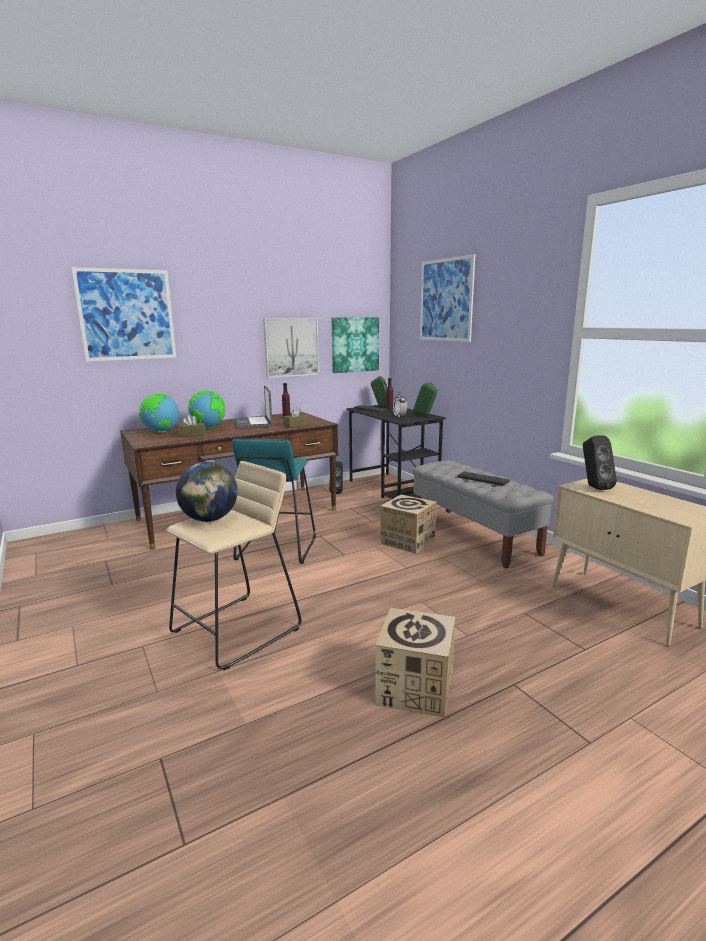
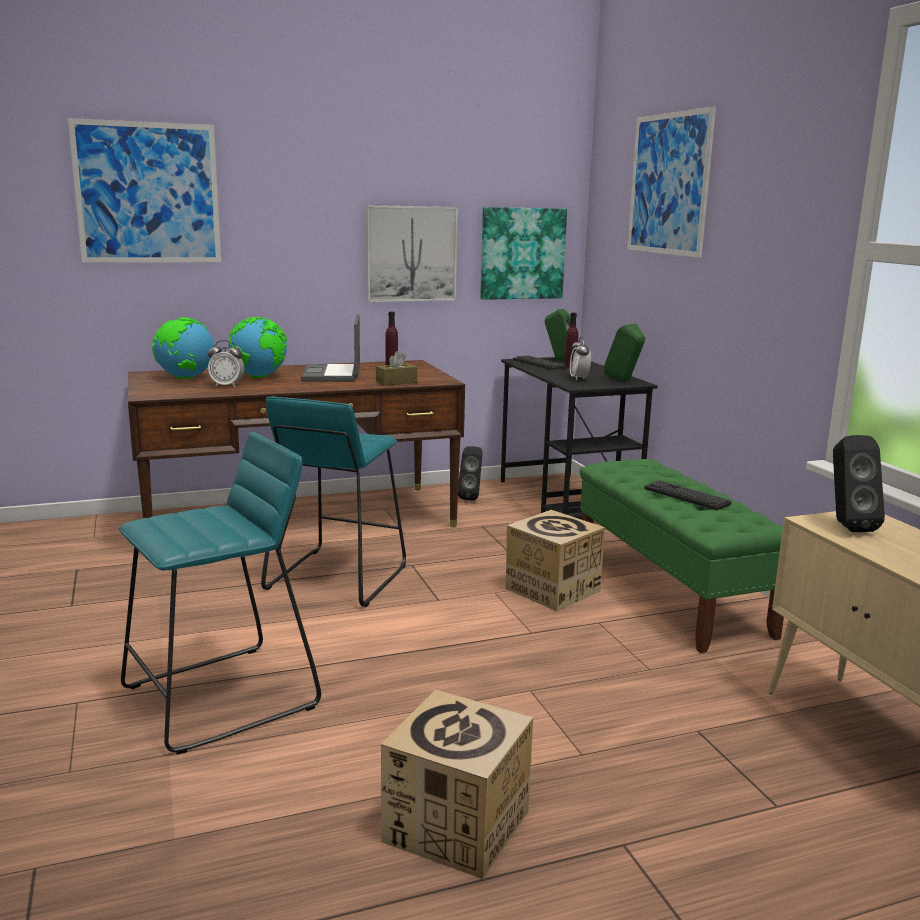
camera: 10 degrees right, 0 degrees up
(192, 434) = (227, 386): brown tissue box -> alarm clock
(209, 520) = (185, 519): globe -> none
(237, 630) = (221, 697): beige stool -> turquoise stool
(474, 536) = (670, 593): grey bench -> green bench

